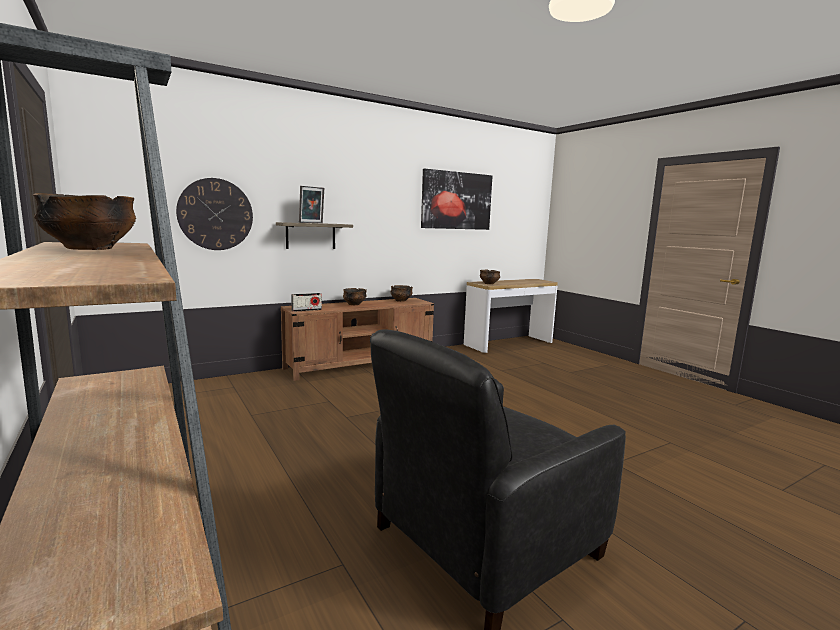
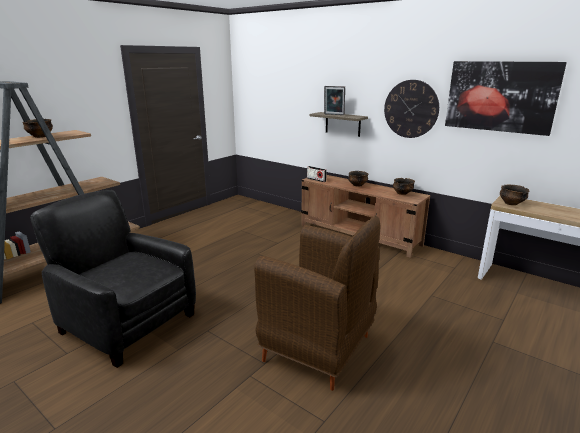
camera: 70 degrees right, 10 degrees up
(215, 214) = (288, 105): wall clock -> wall clock (411, 109)
(573, 425) = (319, 349): none -> brown armchair

